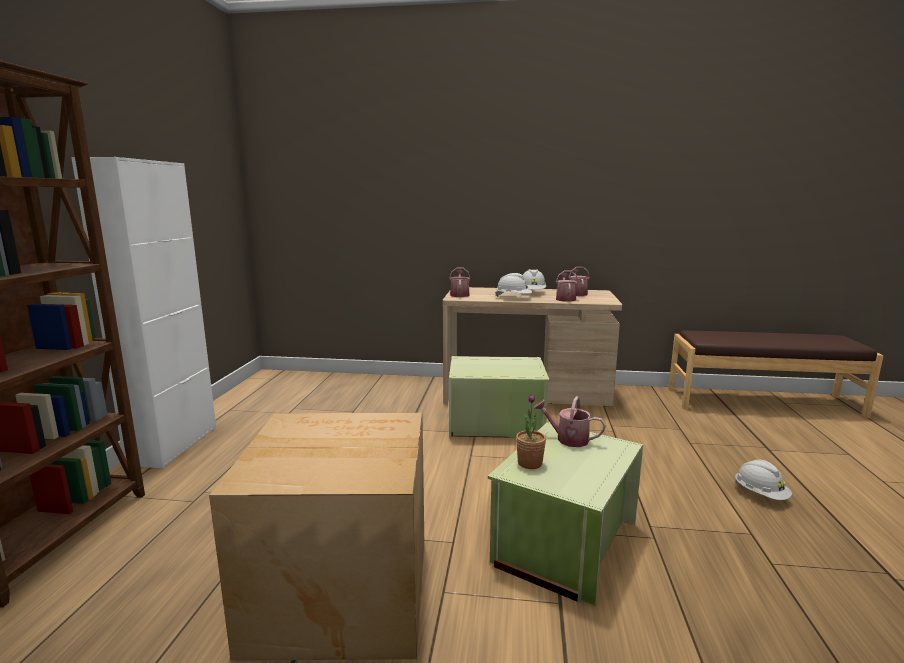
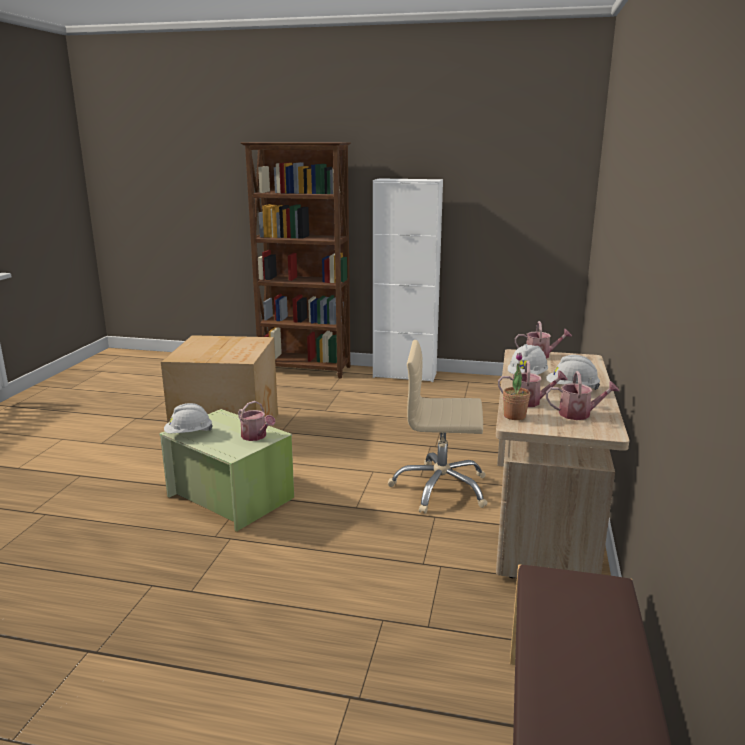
camera: 95 degrees right, 5 degrees up
(496, 425) = (440, 488): green storage box -> beige office chair
(530, 463) = (227, 420): potted plant -> potted plant (514, 416)
(568, 439) = (256, 437): watering can -> watering can turned 105 degrees clockwise
(760, 494) = (246, 628): white hard hat -> white hard hat (188, 434)

